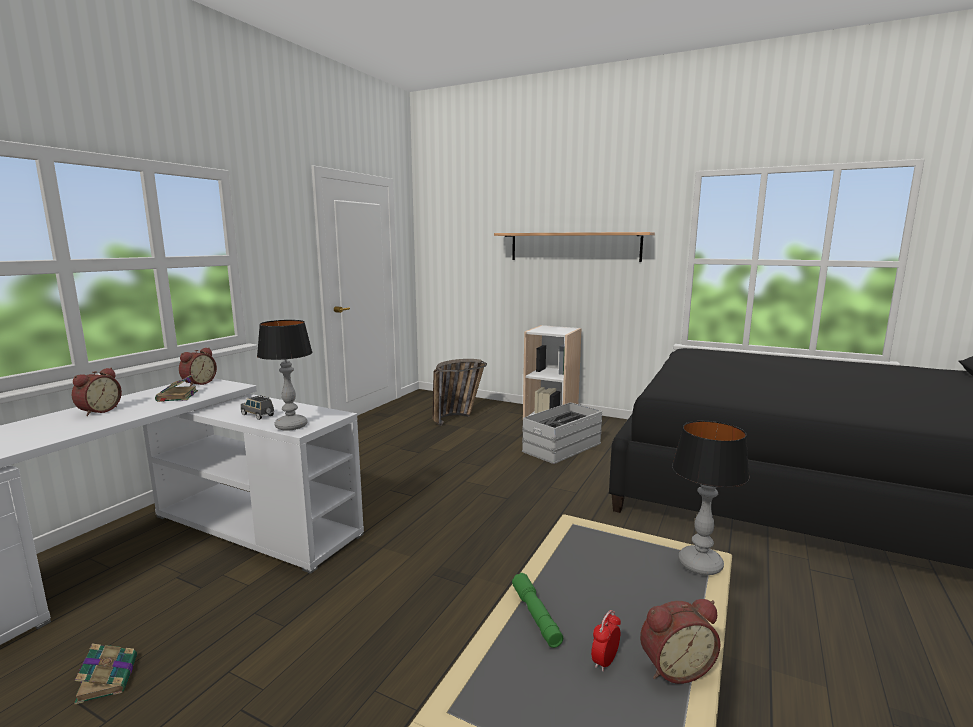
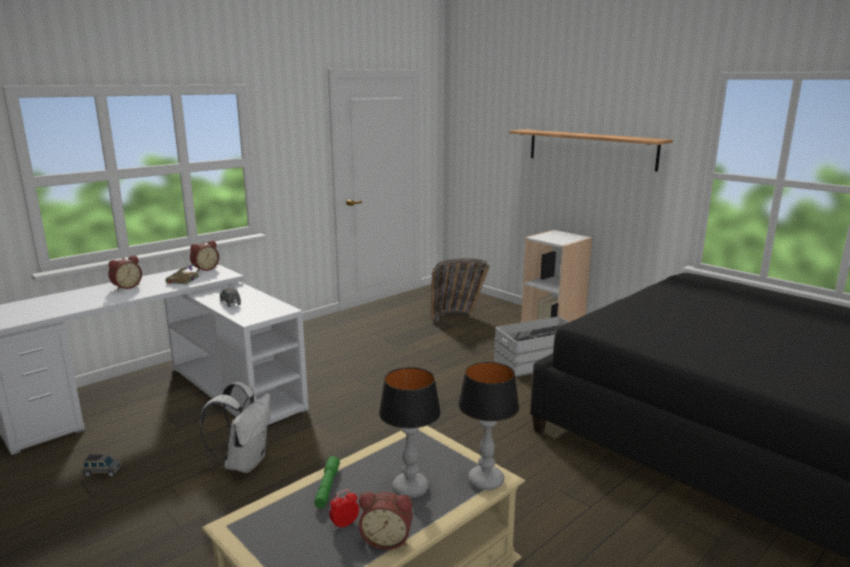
camera: 20 degrees right, 5 degrees up
(108, 678) = (102, 472): book -> grey toy car
(292, 426) = (246, 315): table lamp -> table lamp (411, 488)
(321, 613) = (245, 462): none -> white backpack

